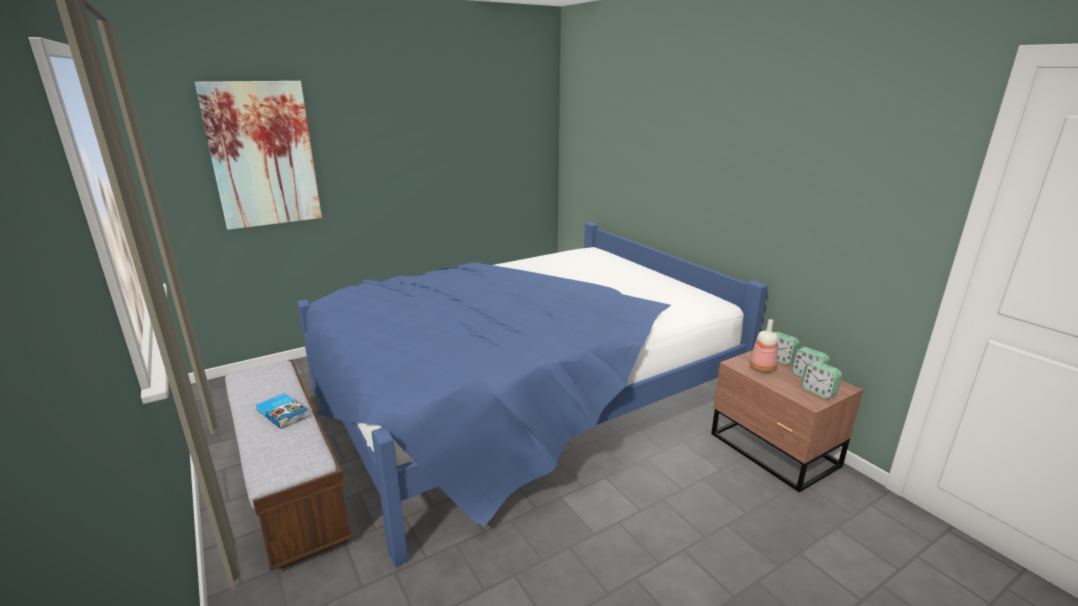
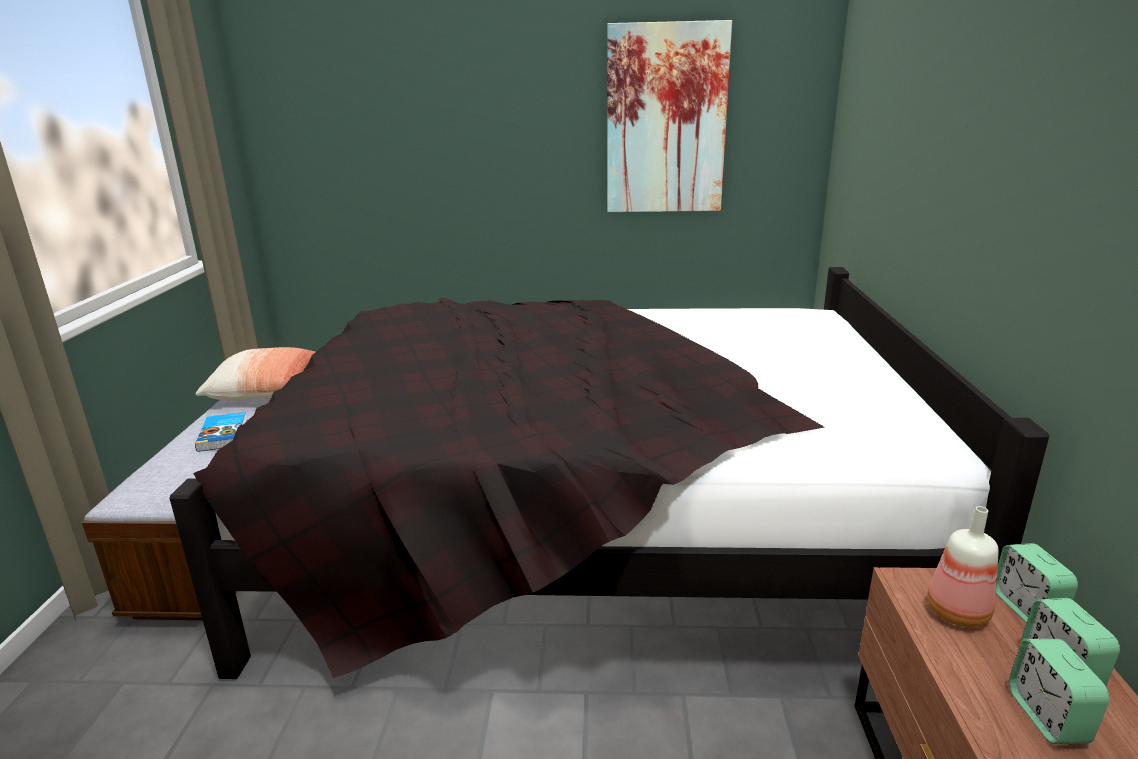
camera: 35 degrees right, 0 degrees up
(263, 155) = (377, 124): picture -> picture (666, 120)
(268, 376) = (269, 390): none -> pillow
(522, 402) = (589, 527): blue bed -> black bed

